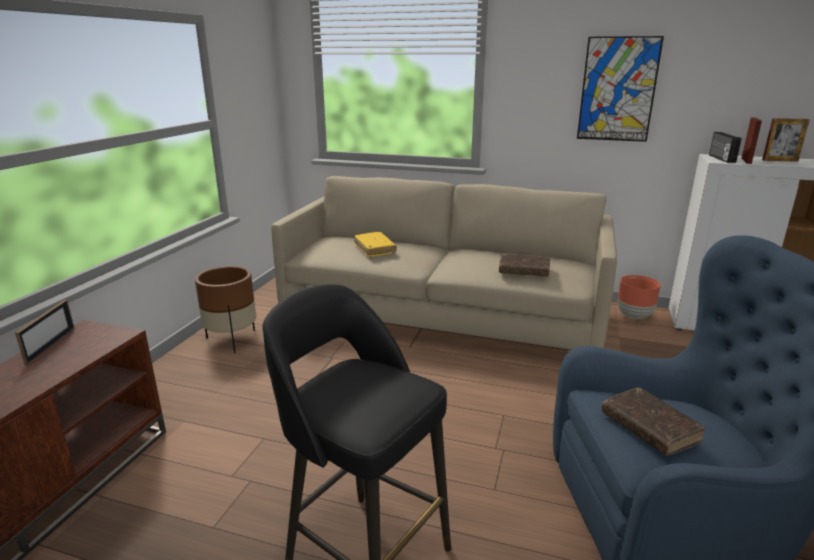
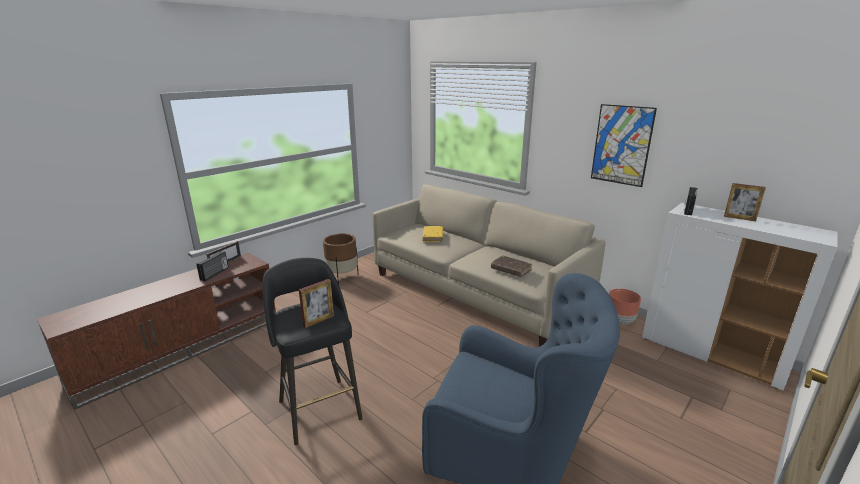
camera: 25 degrees right, 0 degrees up
(45, 369) = (215, 274): none -> radio
(649, 428) = (474, 383): brown book -> none
(746, 161) = (706, 214): picture frame -> picture frame (318, 321)

